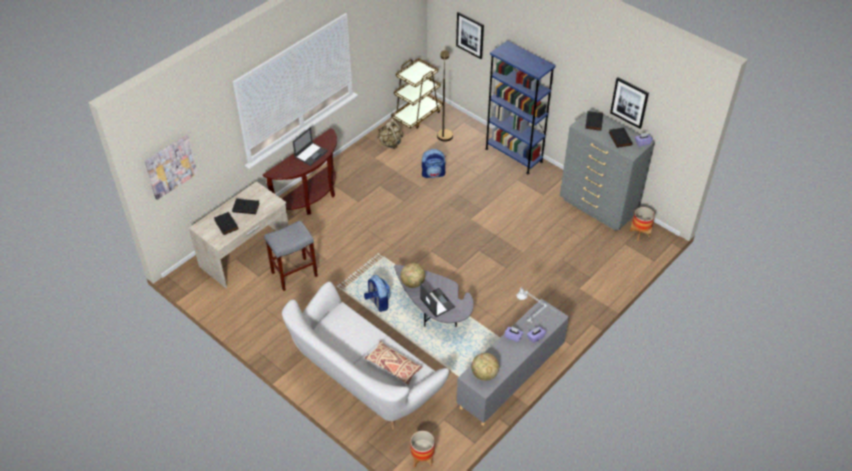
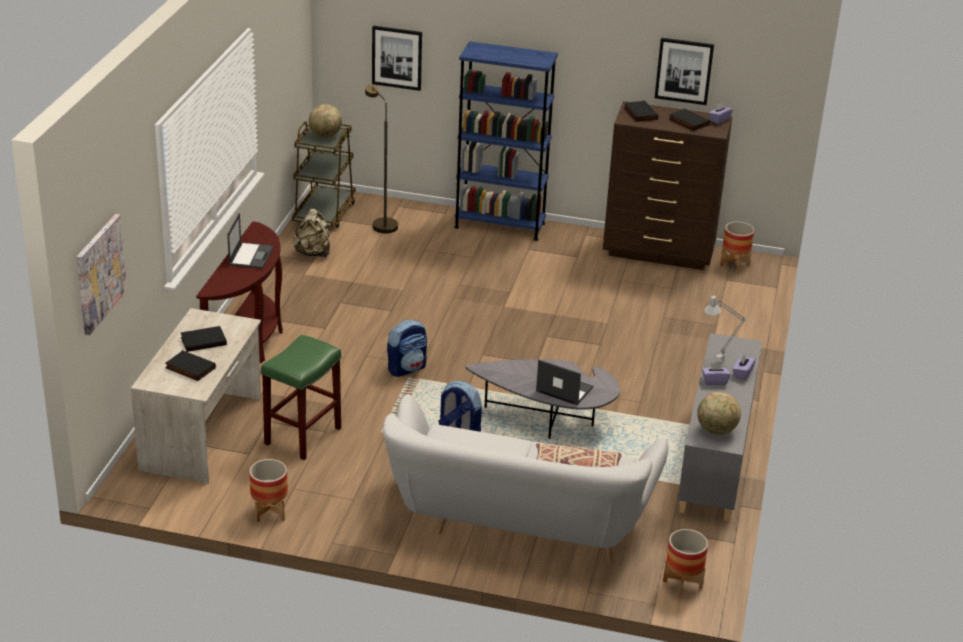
camera: 30 degrees left, 15 degrees down
(242, 319) = (269, 512): none -> planter
(294, 274) = (302, 436): grey stool -> green stool
(413, 283) = (511, 378): globe -> globe (325, 135)
(433, 174) = (407, 271): backpack -> backpack (407, 368)
(598, 208) = (659, 252): grey dresser -> brown dresser

